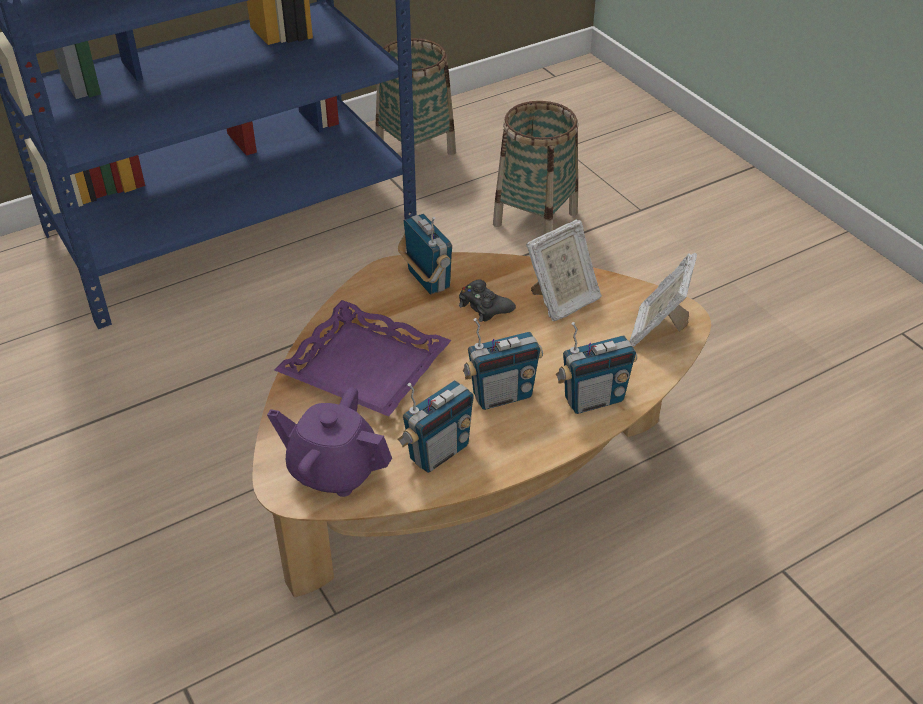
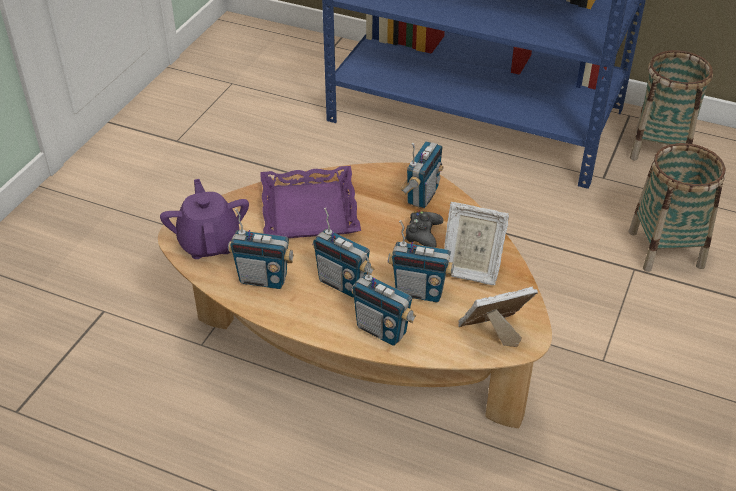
camera: 55 degrees right, 0 degrees up
(563, 349) = (419, 292): none -> radio

